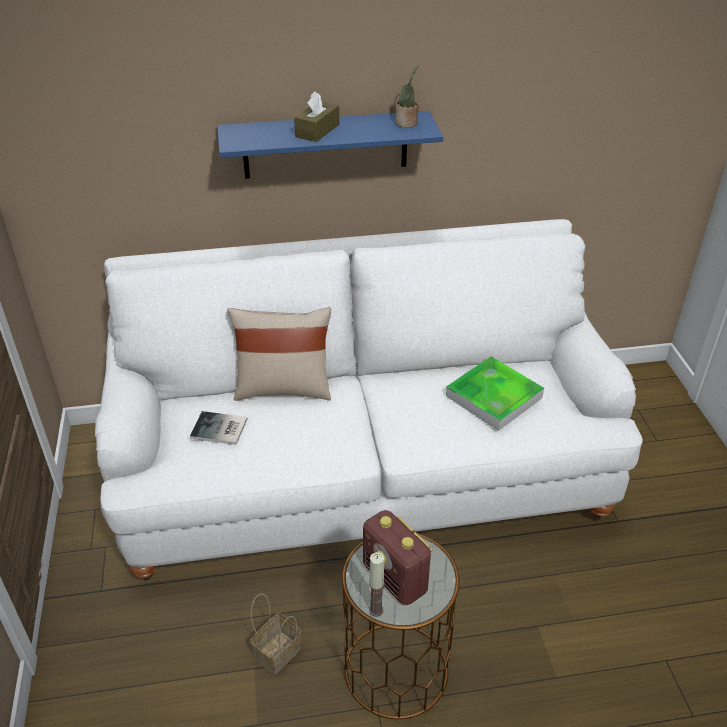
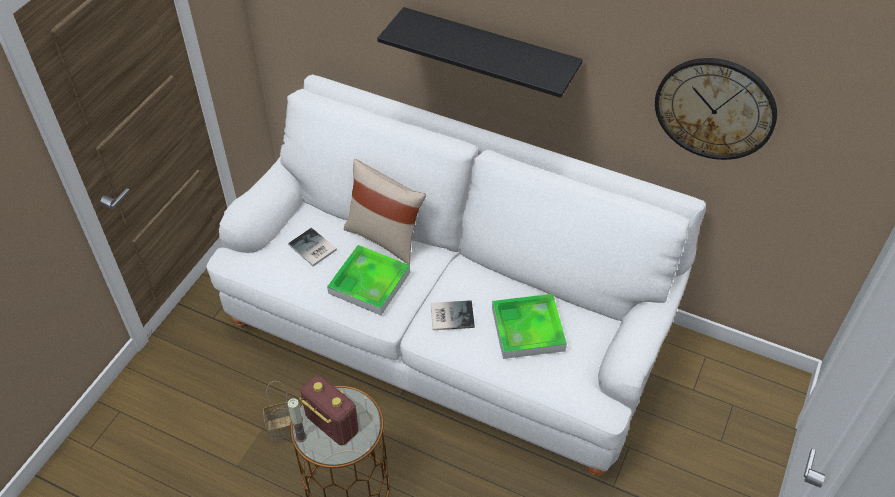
camera: 35 degrees right, 10 degrees up
(310, 431) = (369, 283): none -> tray
(317, 130) = (469, 45): brown tissue box -> none
(325, 145) = (489, 53): blue shelf -> black shelf
(395, 579) = (331, 424): radio -> radio turned 135 degrees clockwise
(407, 123) = (547, 67): potted plant -> none
(415, 419) = (451, 315): none -> book
(564, 114) = (715, 108): none -> wall clock

